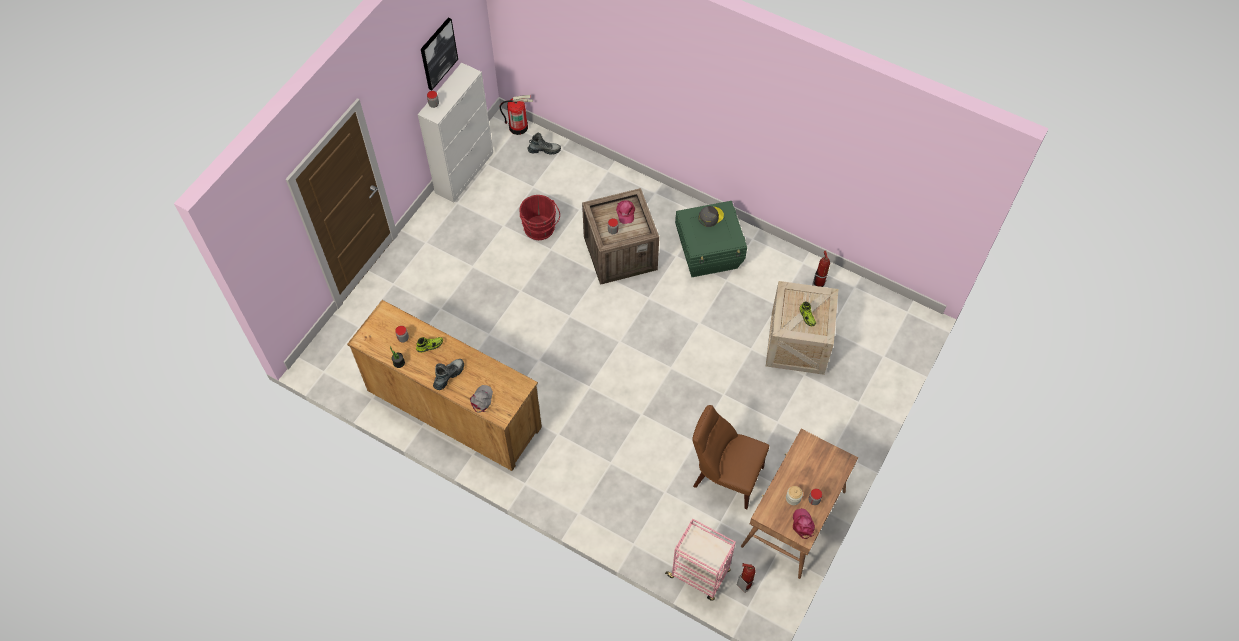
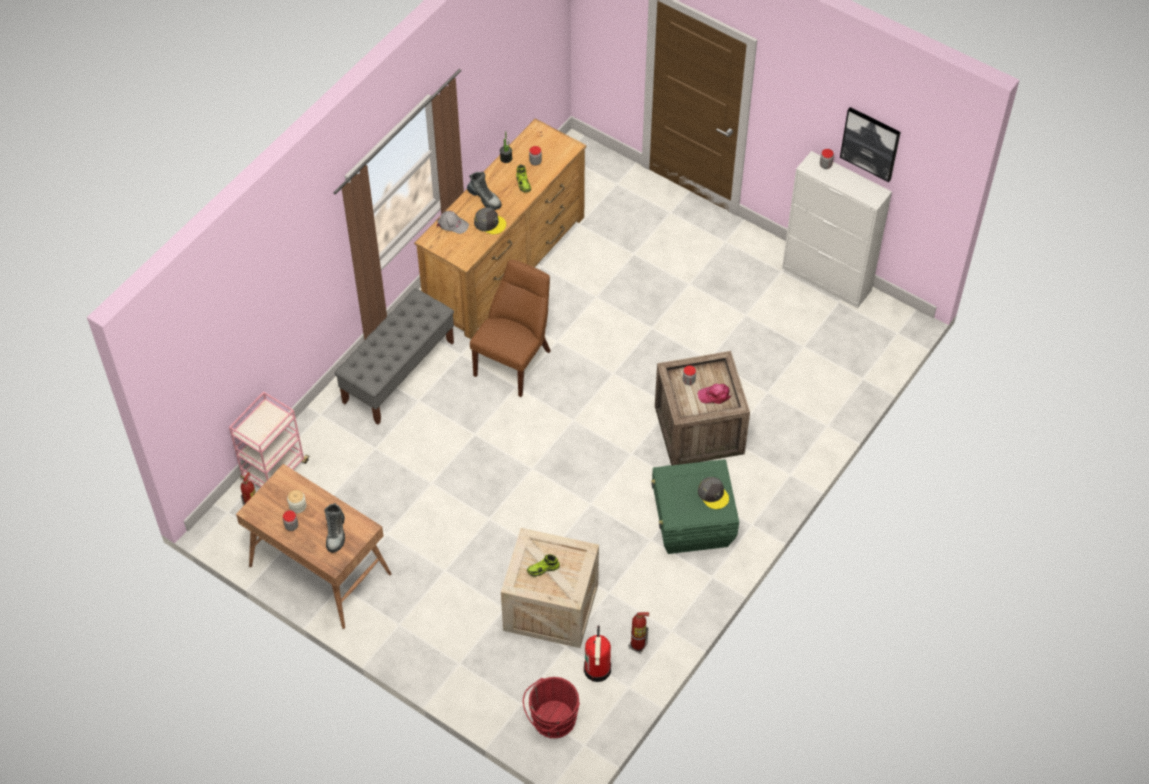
camera: 95 degrees right, 5 degrees down
(479, 368) = (489, 223): none -> grey cap
(518, 127) = (899, 335): fire extinguisher -> fire extinguisher (598, 669)
(540, 229) = (738, 350): red bucket -> red bucket (551, 720)
(544, 150) = (861, 360): boot -> boot (336, 533)
(581, 483) = (399, 372): none -> grey bench
(725, 475) = (385, 508): brown chair -> brown chair (515, 360)
(803, 524) = (265, 511): pink cap -> none

